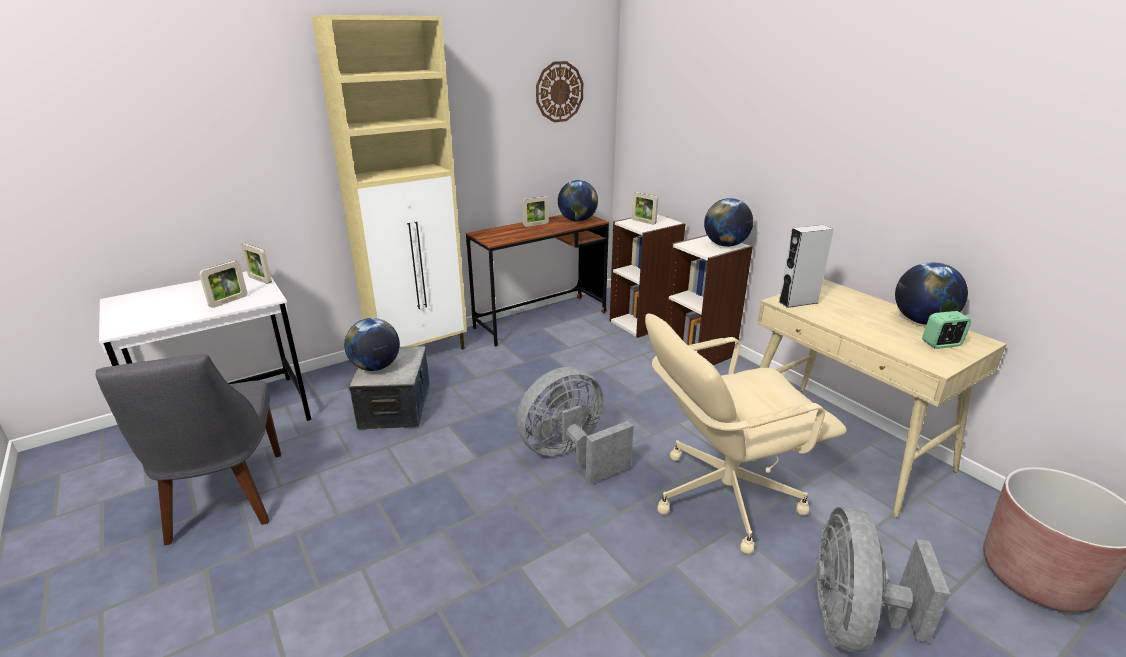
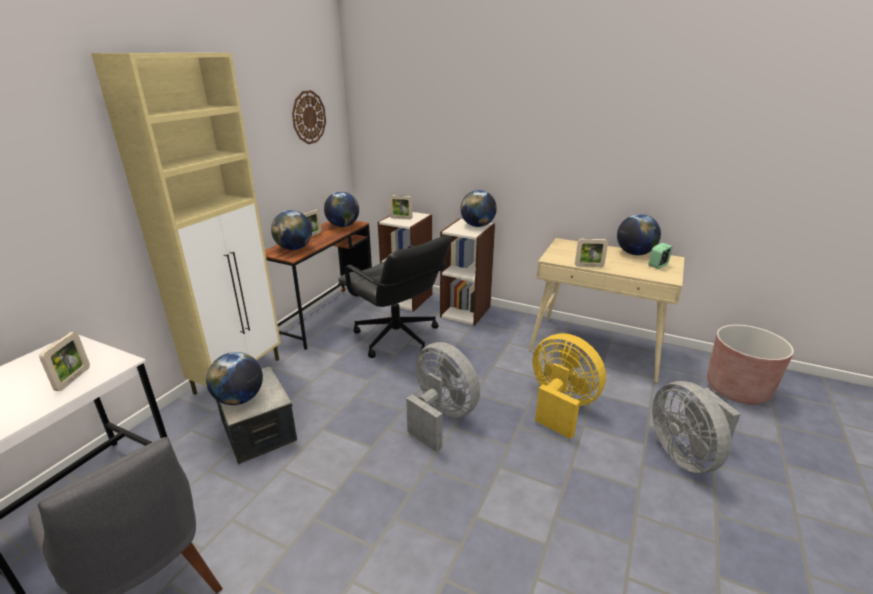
camera: 30 degrees left, 0 degrees up
(260, 280) = (85, 347): picture frame -> picture frame (589, 266)
(504, 234) = (294, 248): none -> globe
(570, 455) = (441, 417): grey fan -> grey fan turned 105 degrees clockwise
(594, 361) = (397, 338): none -> black office chair
(723, 495) = (560, 406): beige office chair -> yellow fan
(798, 302) = (560, 257): grey speaker -> none

